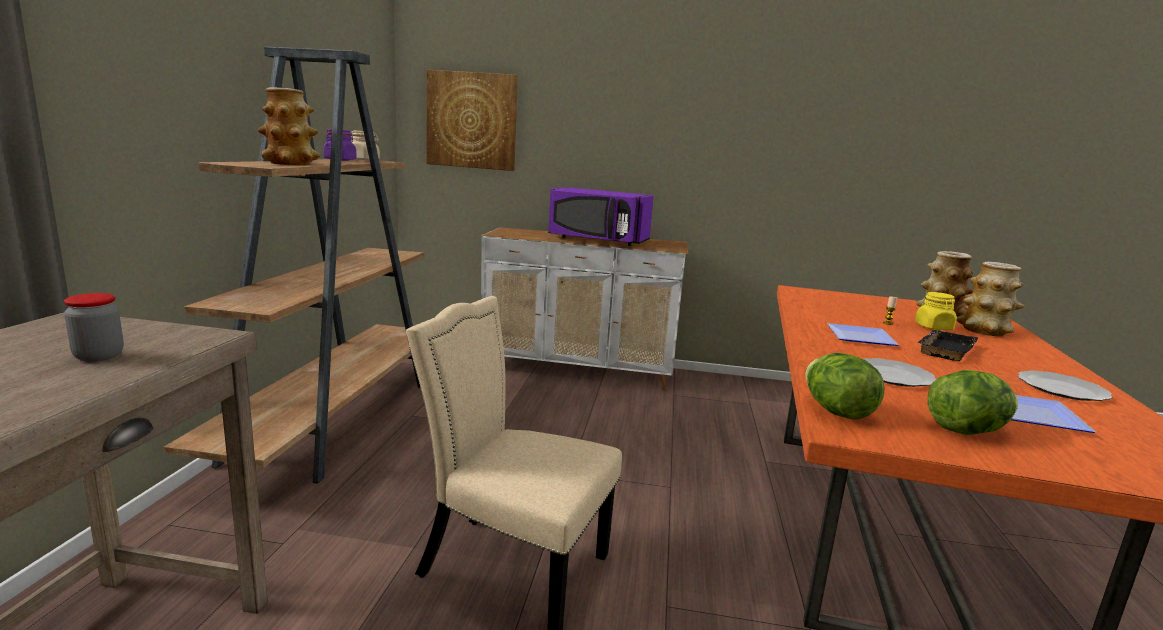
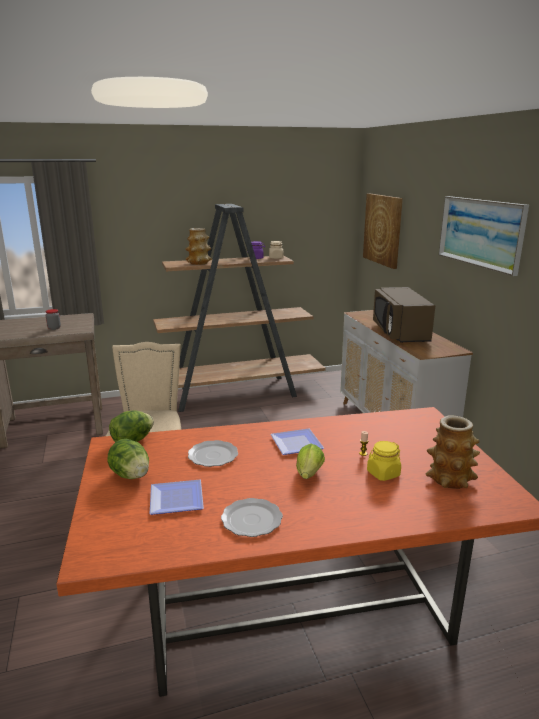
camera: 65 degrees right, 5 degrees up
(597, 240) = (399, 332): purple microwave -> brown microwave
(679, 110) = (480, 232): none -> picture
(943, 349) = (308, 475): black tray -> lettuce
(984, 331) = (412, 499): vase -> none

